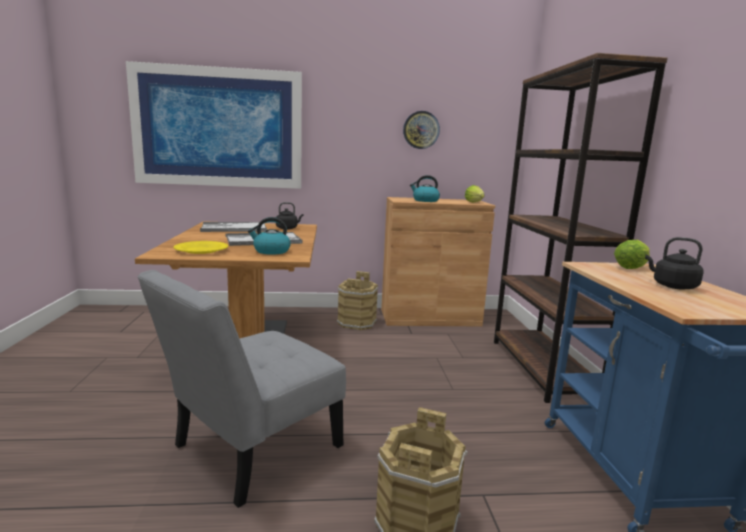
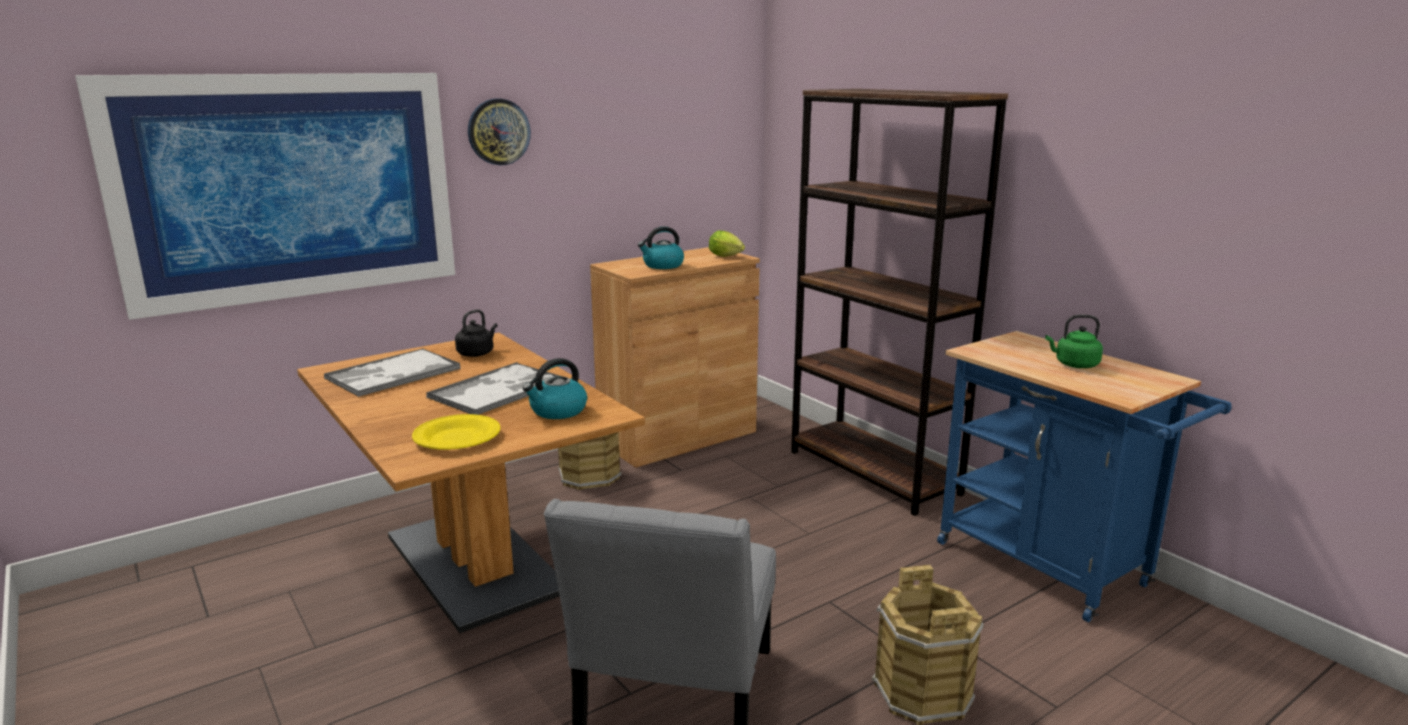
camera: 30 degrees left, 5 degrees up
(421, 130) = (627, 150): wall clock -> wall clock (498, 132)
(632, 267) = (1012, 343): lettuce -> none
(672, 286) = (1074, 365): black kettle -> green kettle

